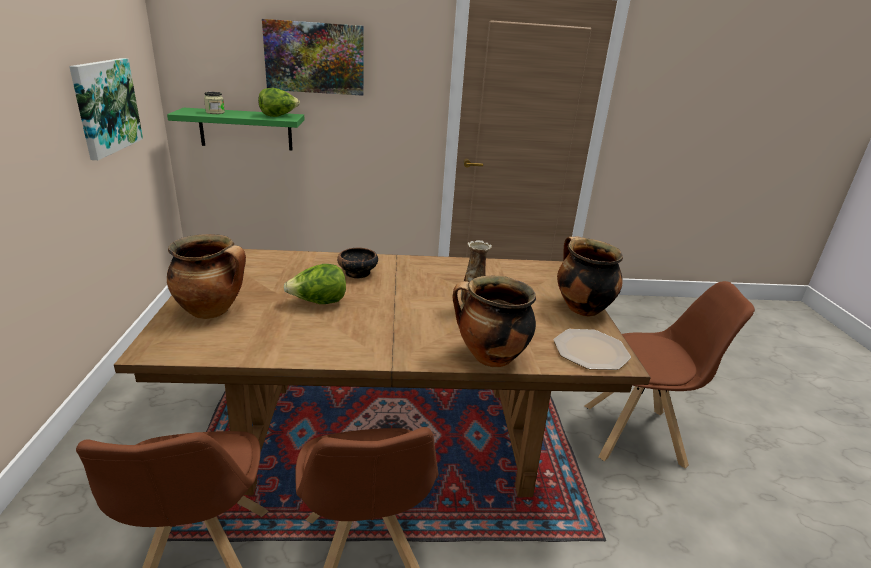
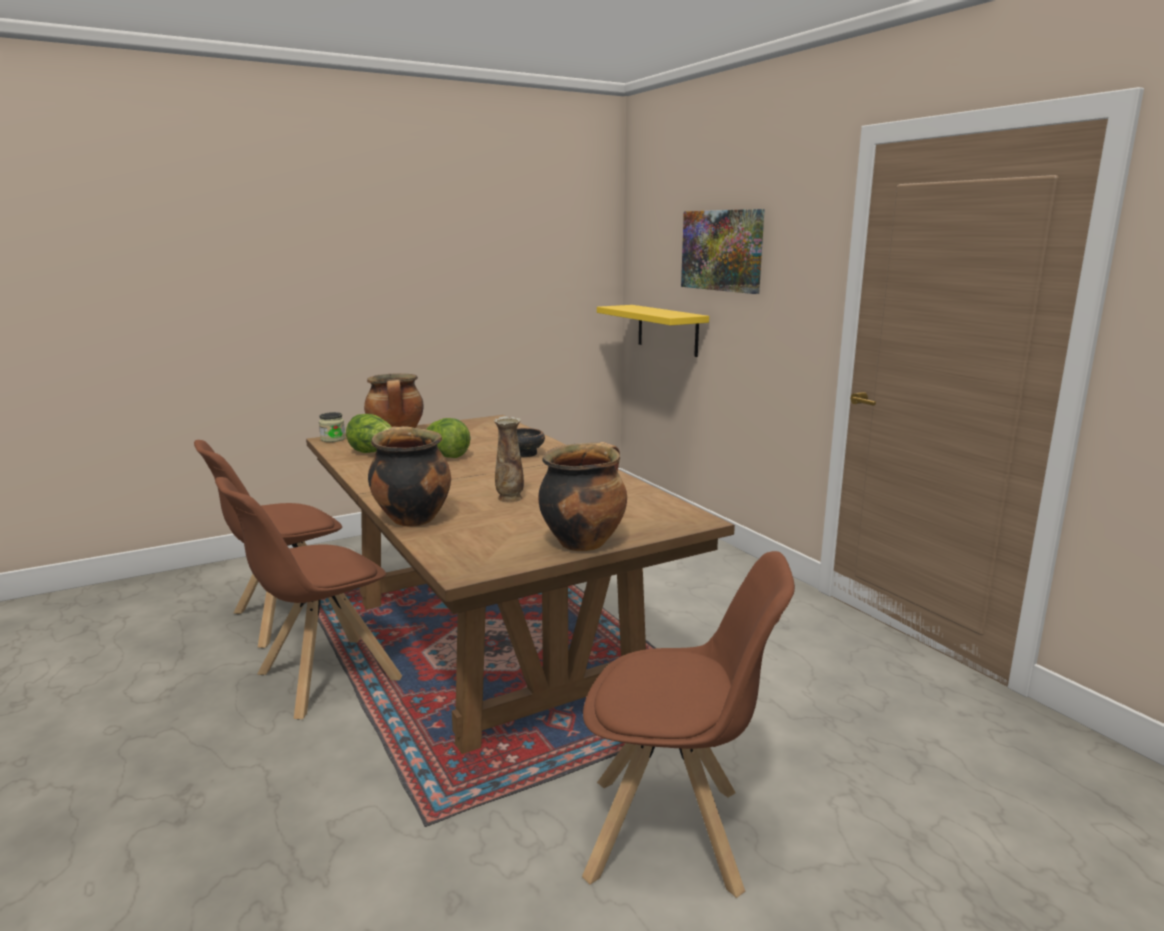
camera: 65 degrees right, 10 degrees down
(105, 106) = (524, 291): picture -> none
(215, 112) = (635, 308): jar -> jar (333, 439)
(246, 129) = (667, 330): green shelf -> yellow shelf
(278, 116) = (674, 314): lettuce -> lettuce (373, 453)
(590, 351) = (474, 556): plate -> none
(638, 434) = (674, 834): brown chair -> brown chair turned 60 degrees counterclockwise

